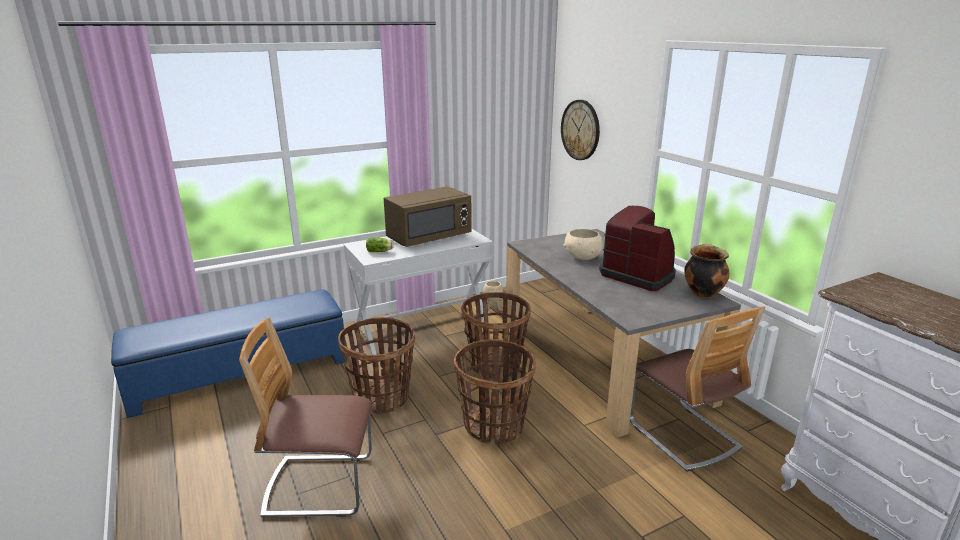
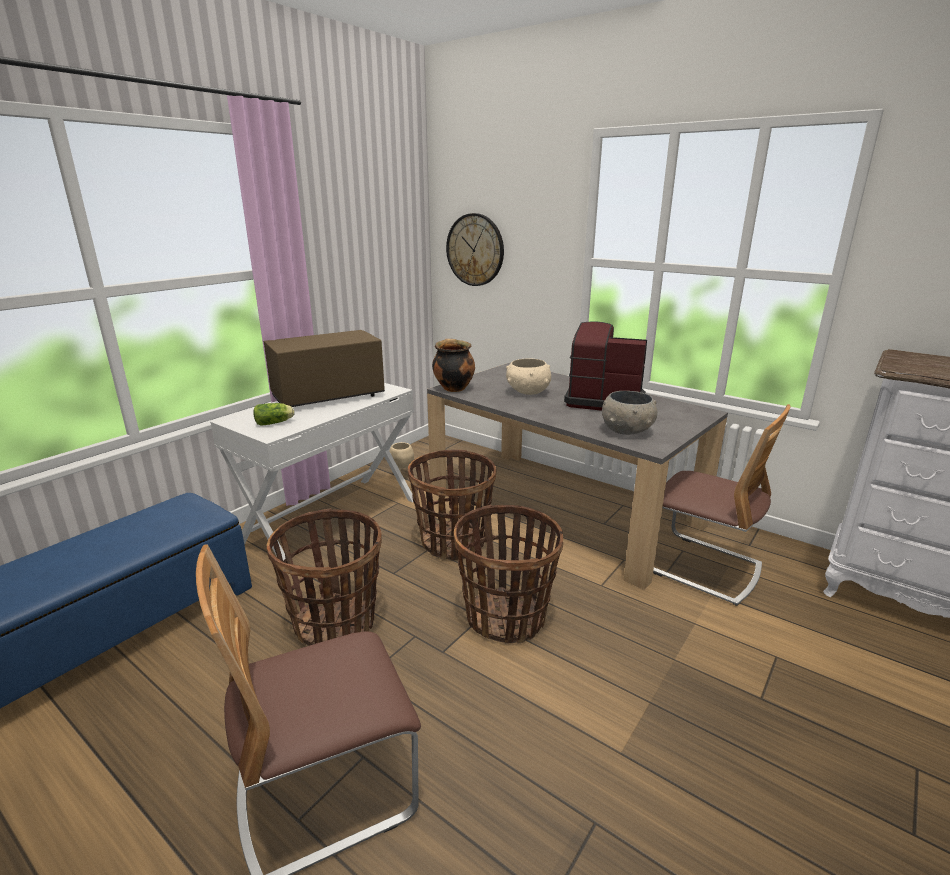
camera: 25 degrees left, 0 degrees up
(429, 237) = (327, 396): brown microwave -> brown microwave turned 150 degrees counterclockwise
(626, 303) = (627, 431): none -> grey bowl
(702, 293) = (682, 407): cooking pot -> cooking pot (453, 388)

